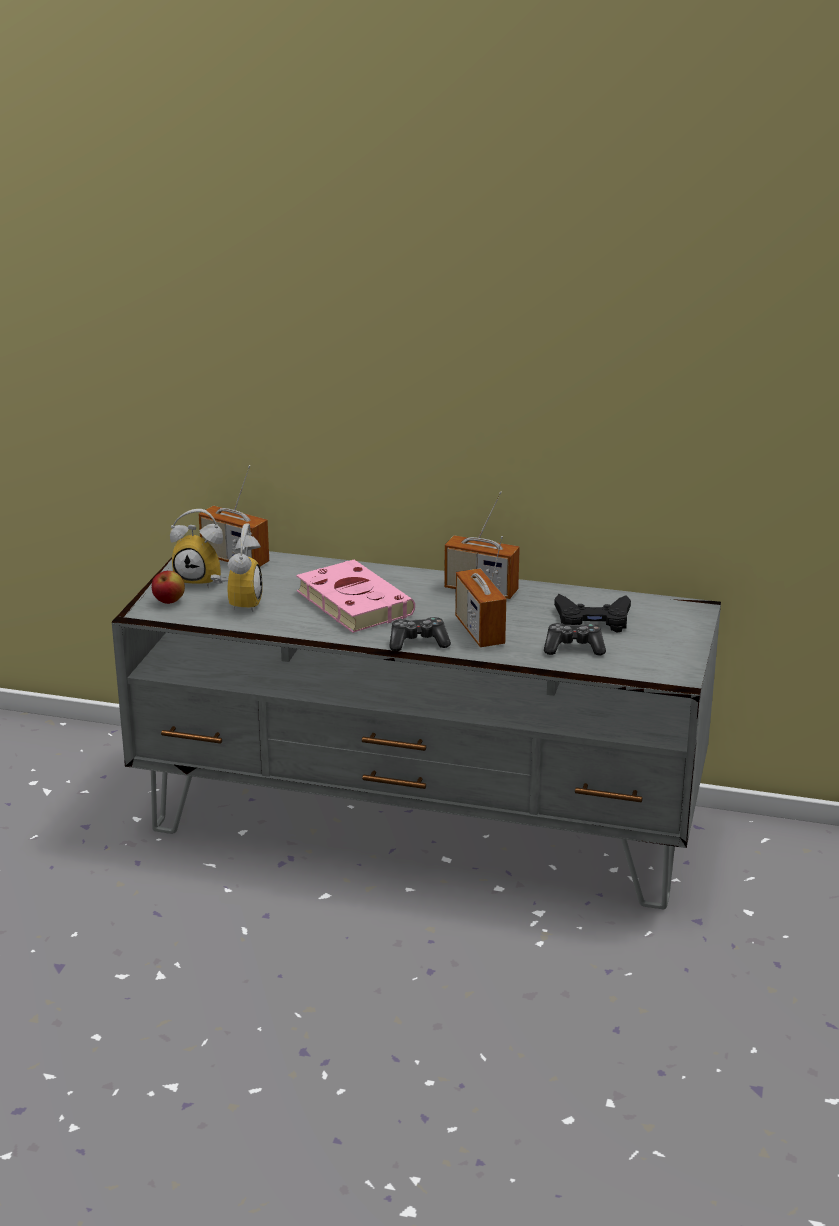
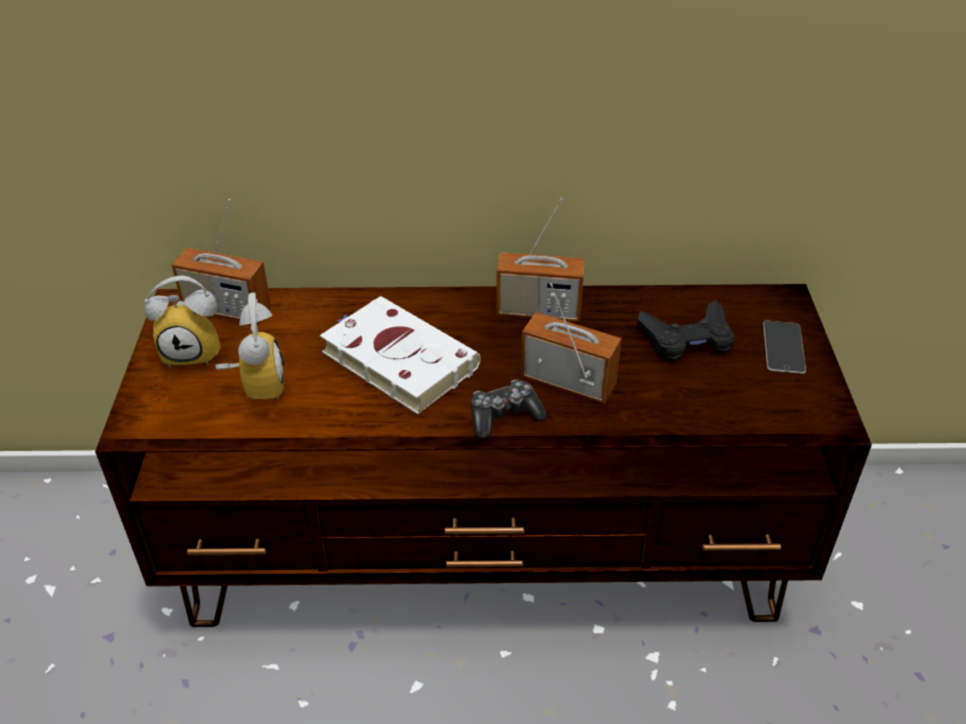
camera: 15 degrees left, 15 degrees up
(169, 602) = (164, 400): apple -> none
(352, 602) = (396, 359): pink book -> white book
(421, 827) = (485, 554): grey tv stand -> brown tv stand
(479, 631) = (568, 382): radio -> radio turned 150 degrees clockwise
(574, 648) = (690, 390): game controller -> none
(670, 634) = (783, 347): none -> phone

